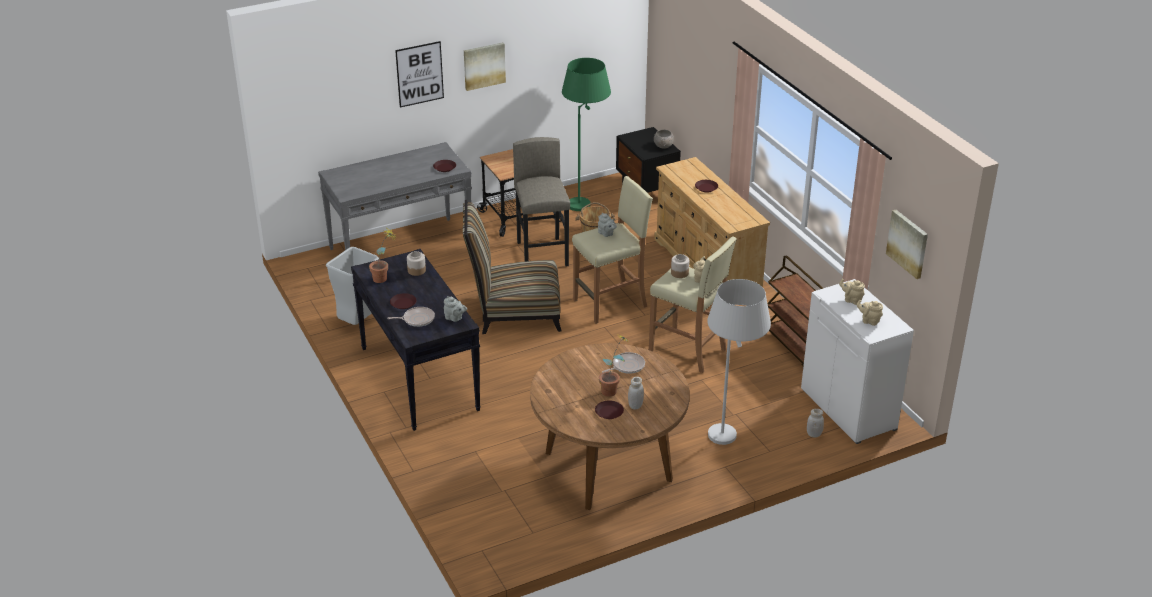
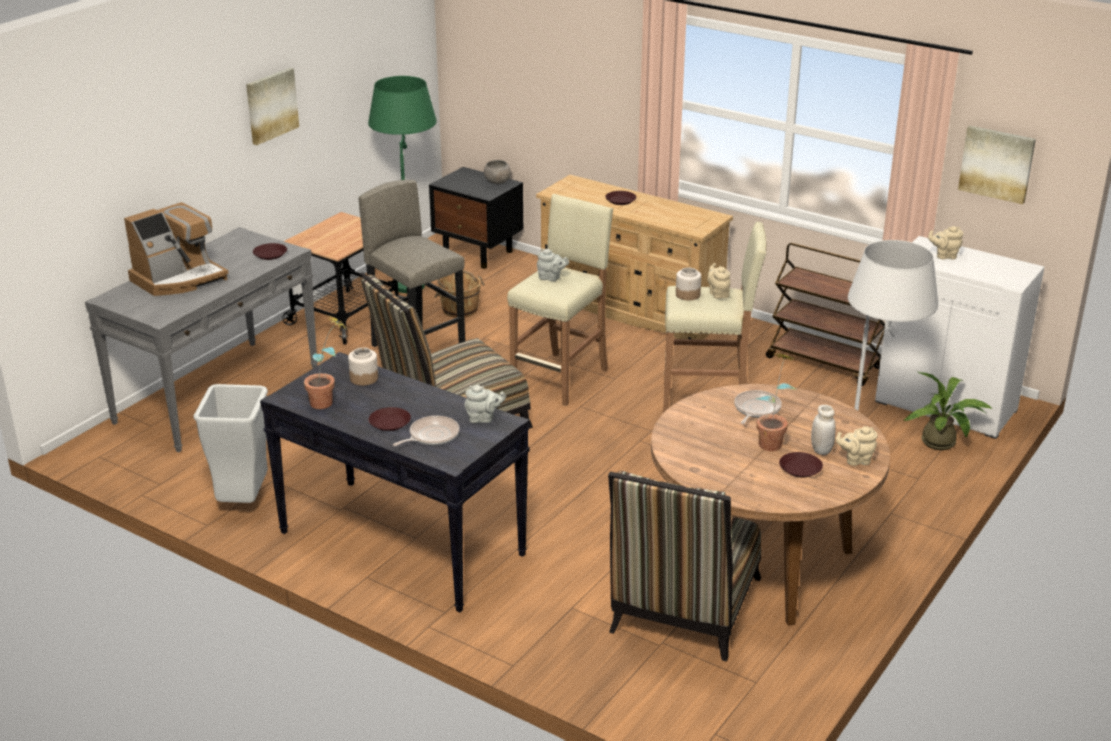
camera: 30 degrees left, 5 degrees down
(379, 171) = (179, 279): none -> coffee machine
(419, 74) = (197, 126): picture -> none
(534, 477) = (683, 611): none -> chair
(814, 434) = (942, 444): white jar -> potted plant
(869, 321) = (990, 270): beige teapot -> beige teapot (856, 460)

